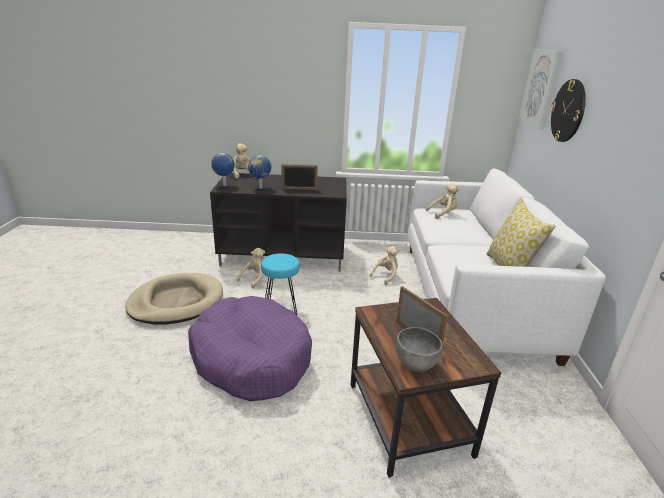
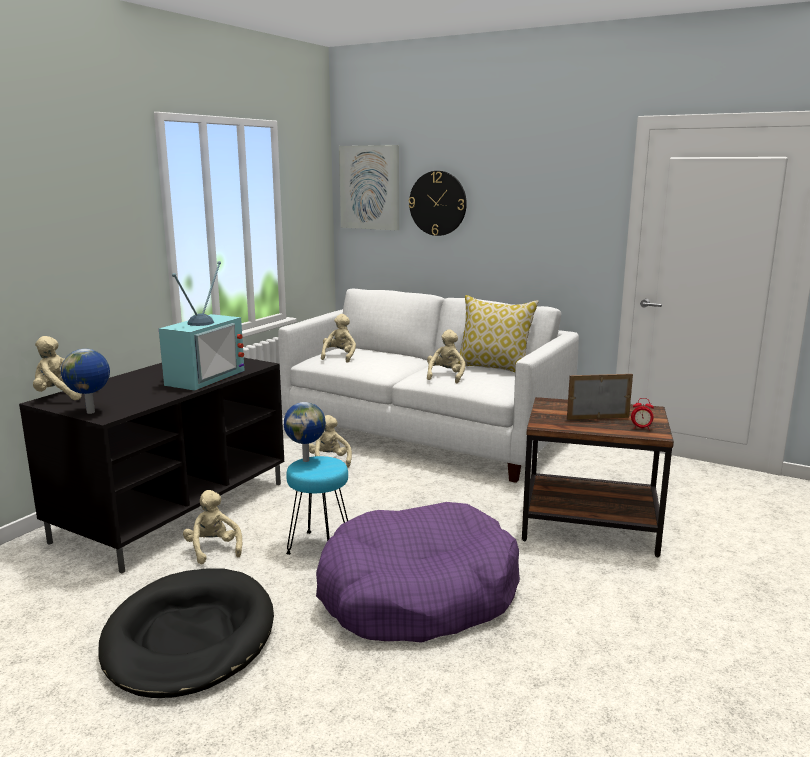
camera: 60 degrees left, 10 degrees down
(176, 302) = (189, 637): beige dog bed -> black dog bed
(261, 188) = (153, 394): globe -> globe (306, 460)
(299, 189) = (203, 377): picture frame -> television
(416, 365) = (641, 428): grey bowl -> alarm clock
(461, 256) = (446, 376): none -> beige plush toy

